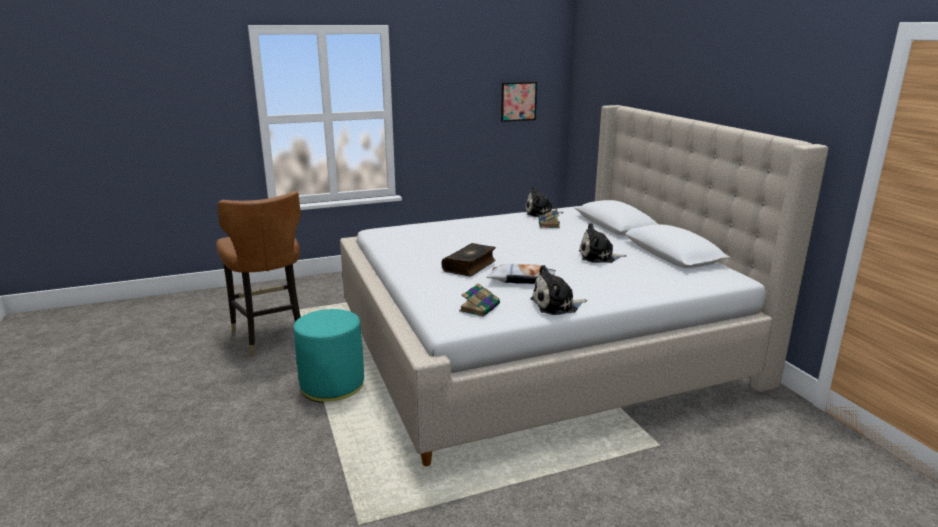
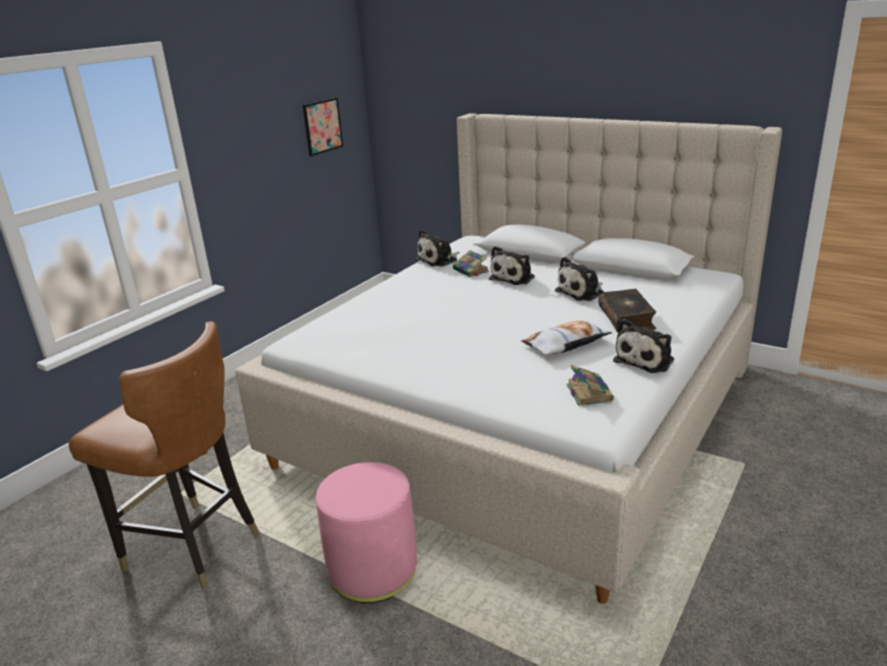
camera: 35 degrees left, 5 degrees up
(332, 385) = (373, 569): turquoise ottoman -> pink ottoman
(470, 266) = (488, 348): book -> book (627, 319)
(569, 236) = (514, 278): none -> plush toy

